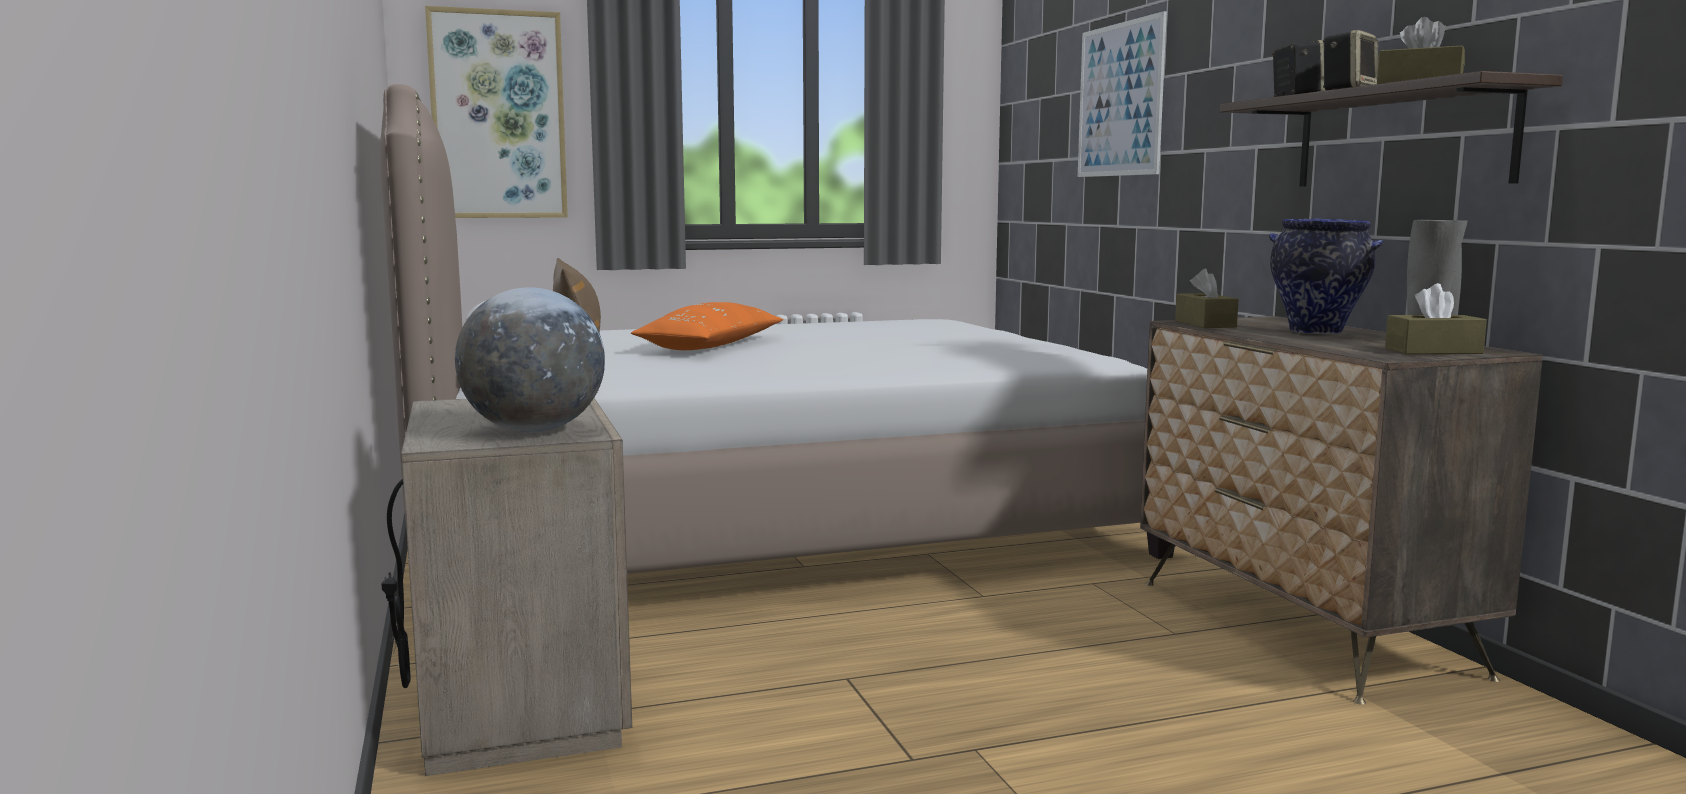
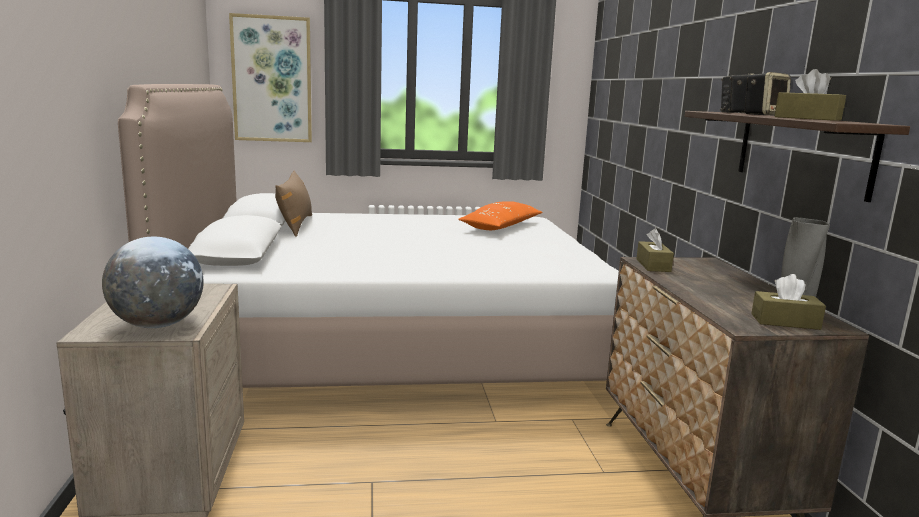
camera: 10 degrees right, 5 degrees up
(711, 346) = (367, 235): orange pillow -> orange pillow (501, 226)
(1120, 100) = (649, 89): picture -> none
(1317, 332) = (723, 284): vase -> none

